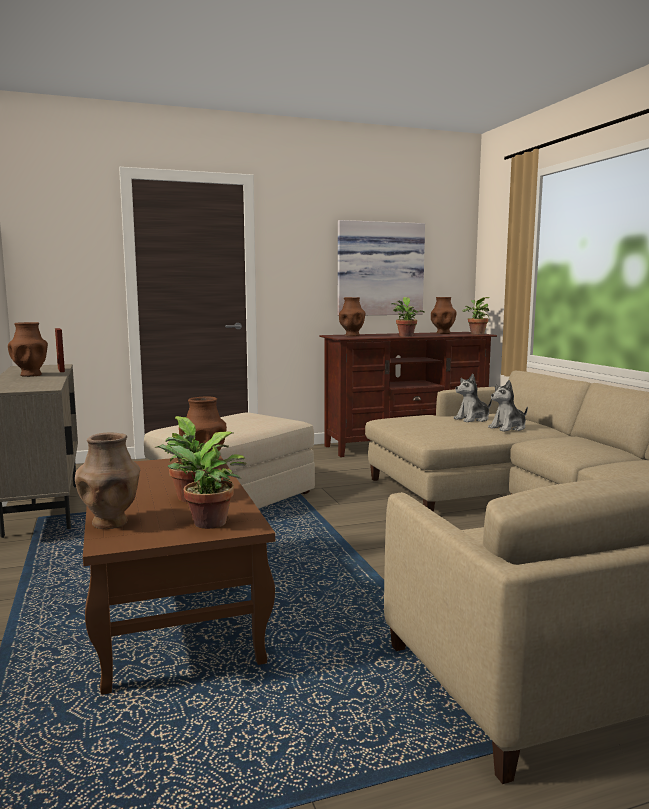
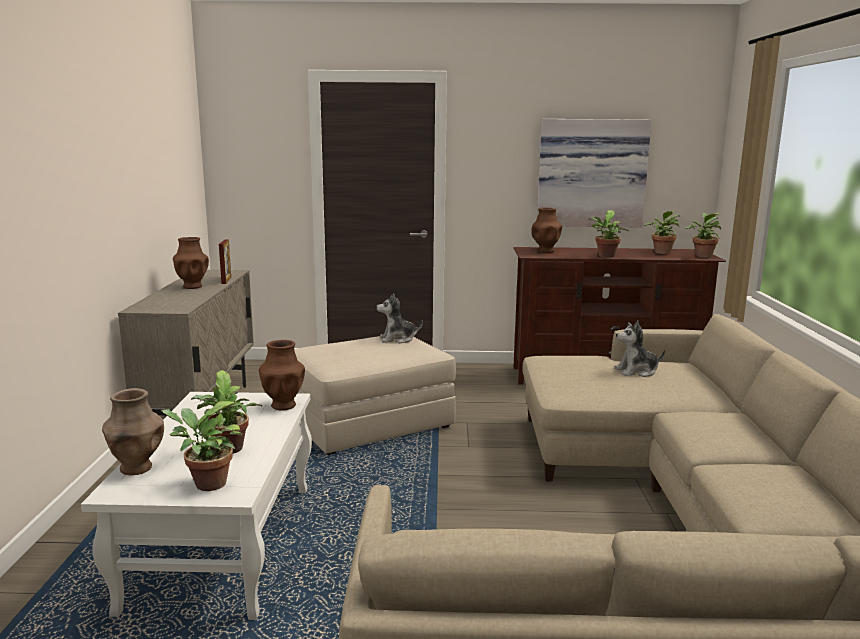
camera: 20 degrees right, 5 degrees up
(173, 613) = (223, 546): brown coffee table -> white coffee table
(442, 333) = (661, 252): brown vase -> potted plant
(508, 428) = (666, 390): plush toy -> plush toy (398, 339)

